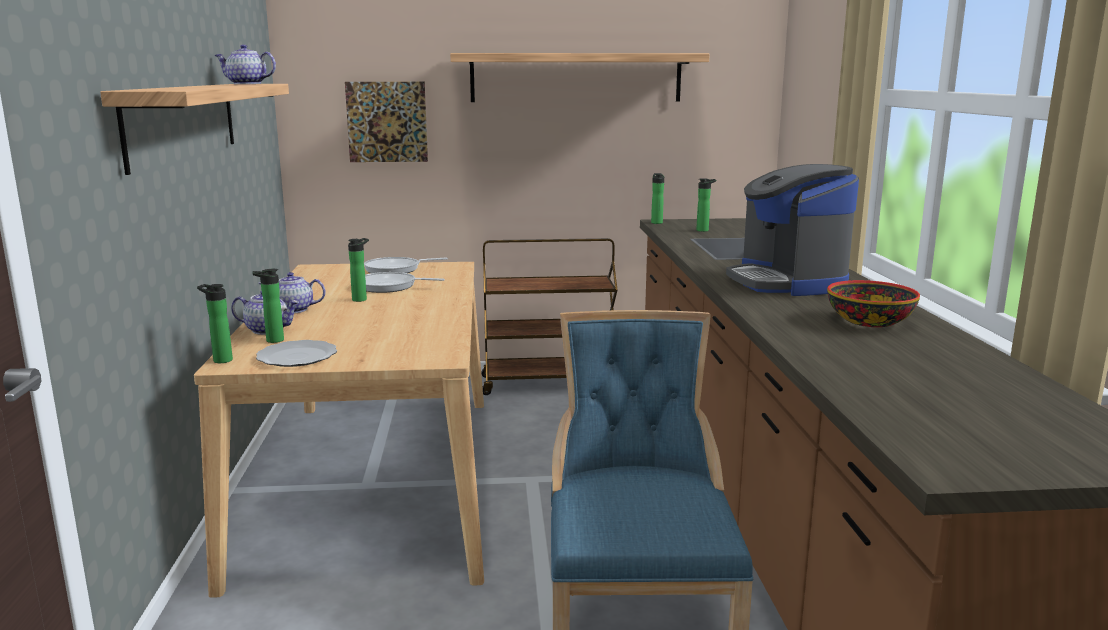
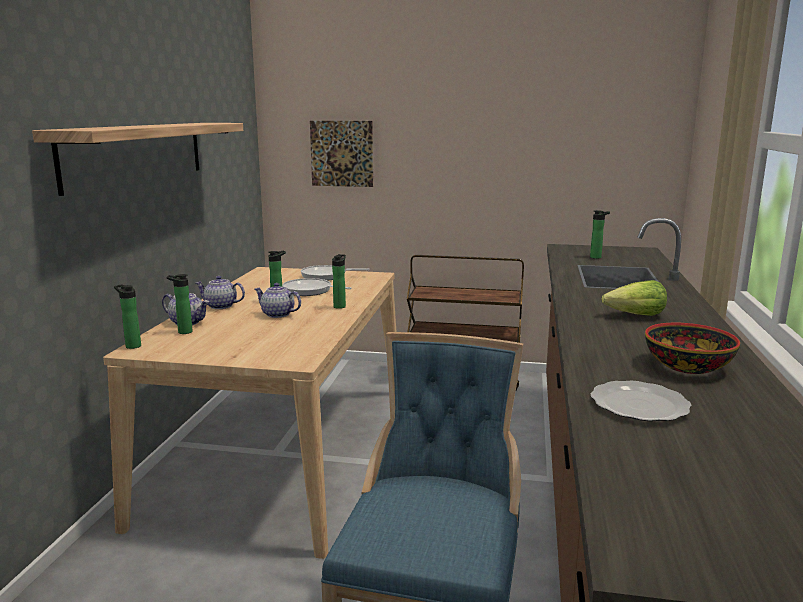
camera: 15 degrees right, 0 degrees up
(246, 84) = (203, 123): teapot -> teapot (277, 314)
(296, 357) = (188, 348): plate -> plate (638, 405)
(576, 78) = (500, 118): shelf -> none
(656, 222) = (559, 247): bottle -> bottle (340, 306)
(787, 282) = (636, 316): coffee machine -> lettuce

